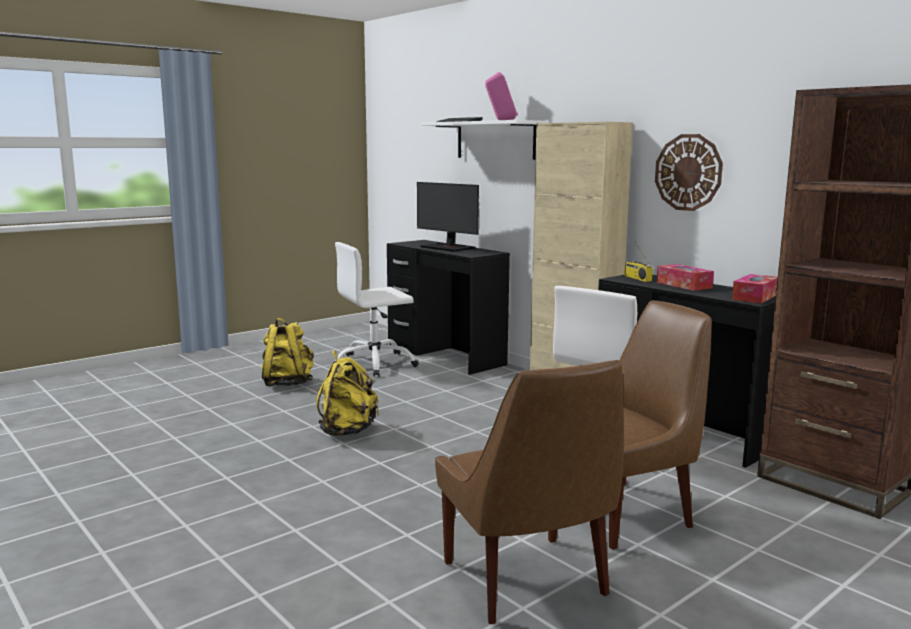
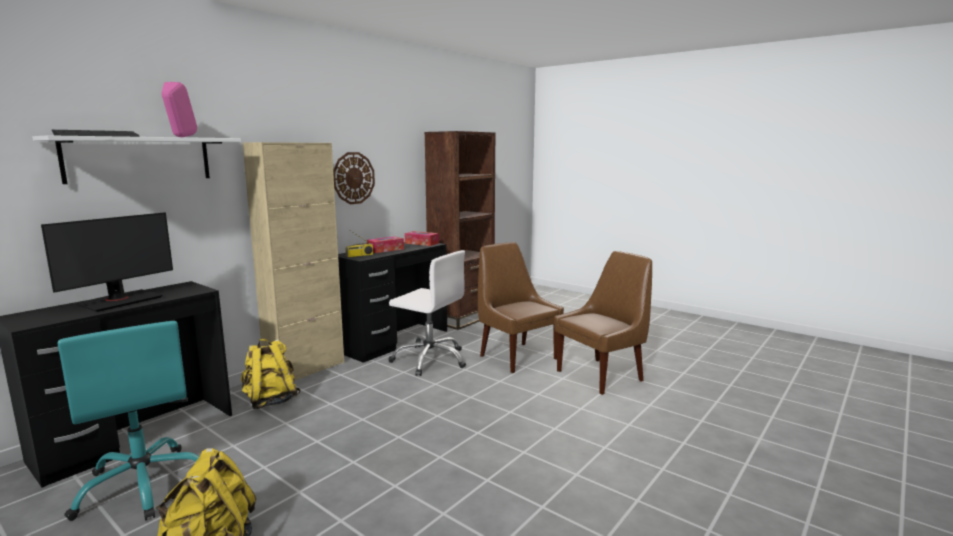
camera: 100 degrees left, 0 degrees up
(347, 431) = (409, 460): yellow backpack -> yellow backpack (270, 401)
(374, 364) = (144, 485): white office chair -> turquoise office chair

